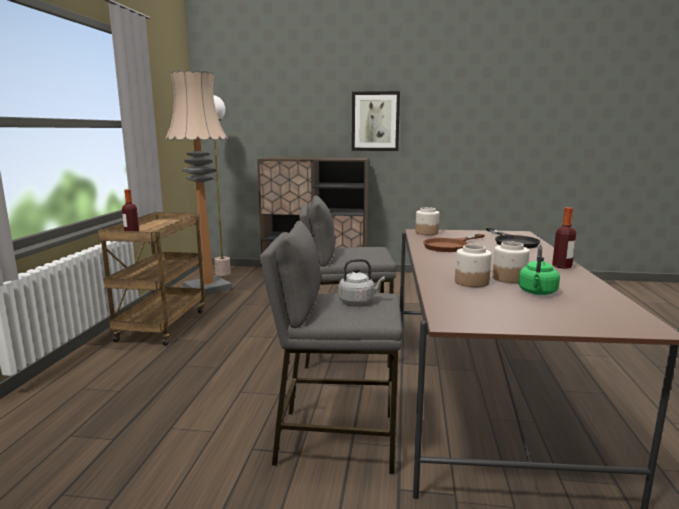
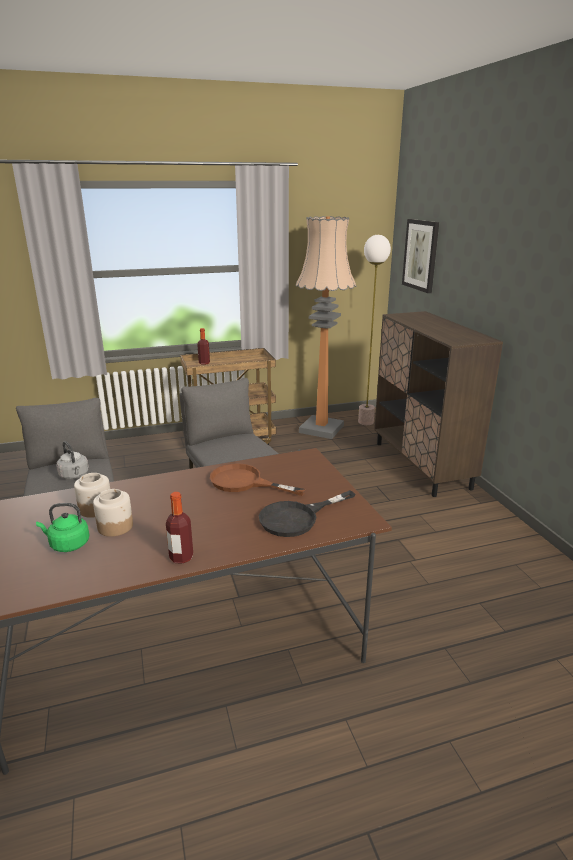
camera: 65 degrees right, 10 degrees up
(375, 121) = (523, 291): picture -> picture (421, 255)
(426, 233) = (303, 461): jar -> none

